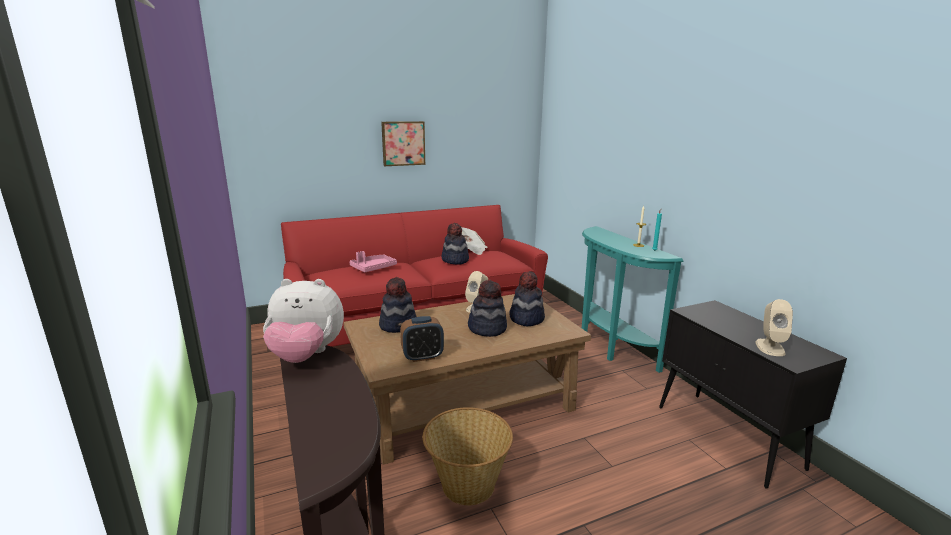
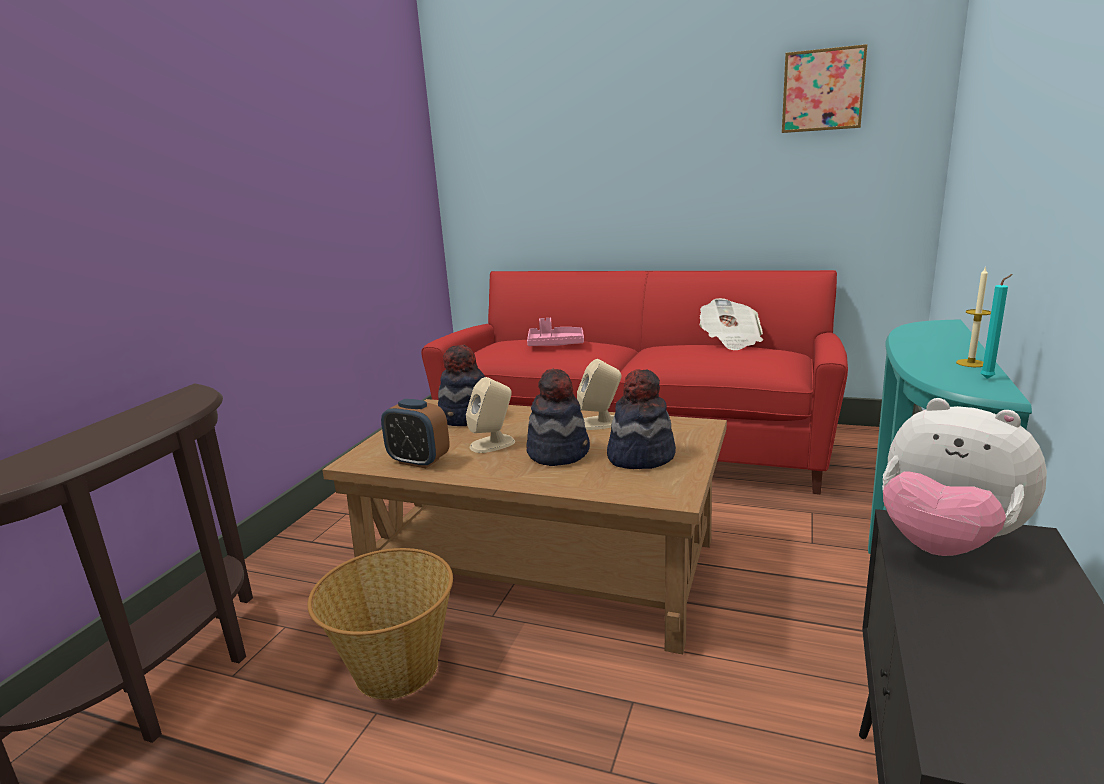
camera: 45 degrees right, 0 degrees up
(306, 355) = (181, 398): plush toy -> plush toy (946, 544)
(403, 143) = (662, 160): picture -> picture (822, 90)
(455, 260) = (679, 352): hat -> none
(770, 347) = (979, 680): beige speaker -> beige speaker (493, 444)

